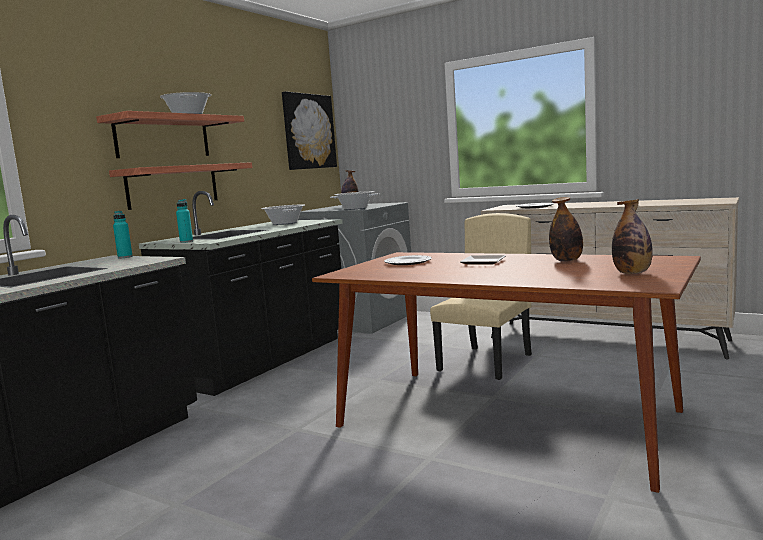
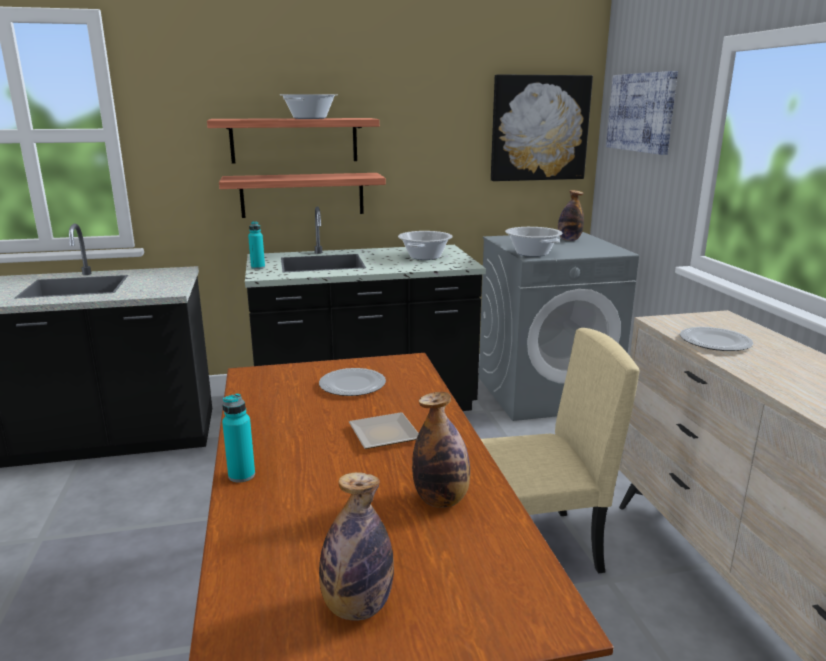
camera: 45 degrees right, 10 degrees up
(125, 257) = (183, 275): turquoise bottle -> turquoise bottle (241, 475)
(380, 115) = (641, 112): none -> picture

